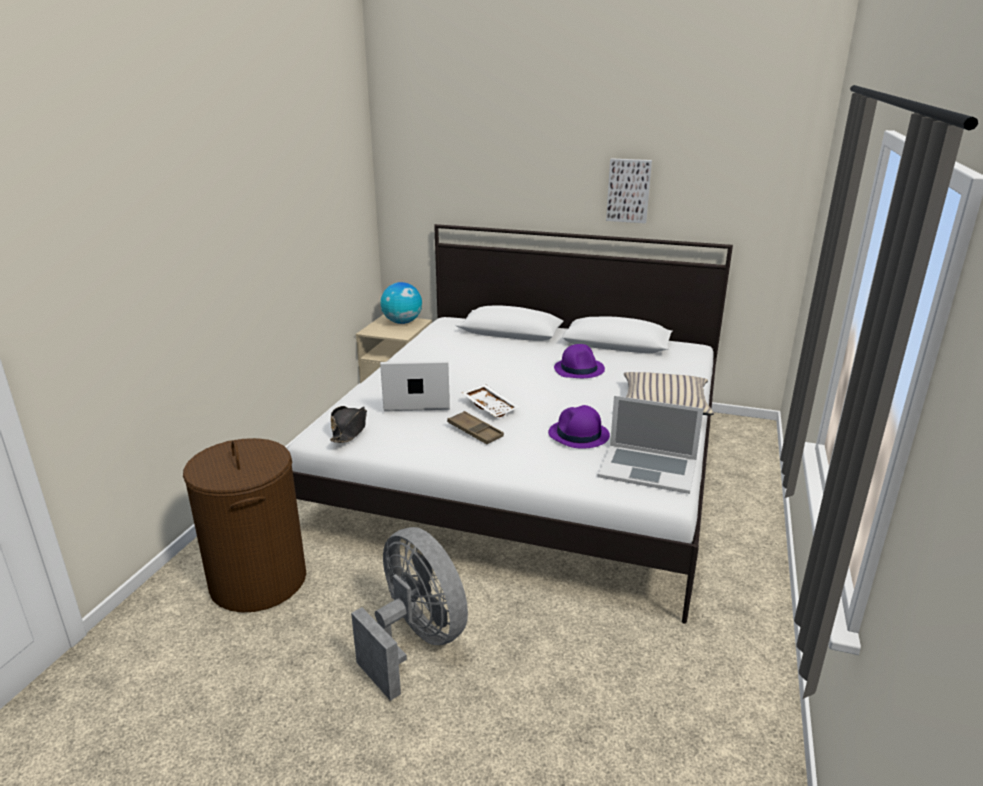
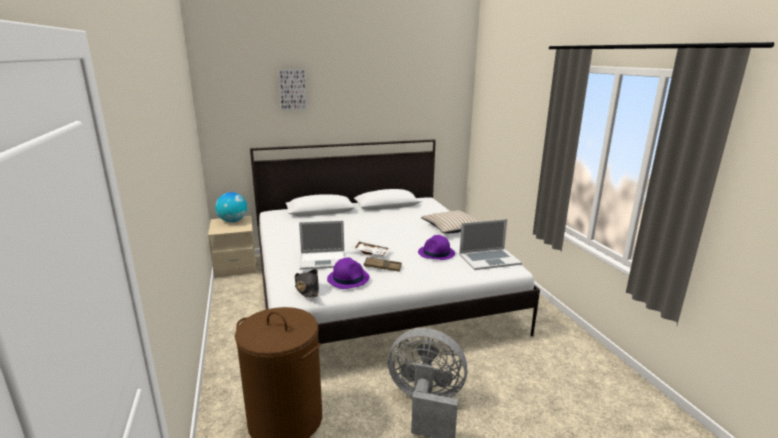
camera: 35 degrees left, 5 degrees down
(416, 400) = (324, 260): laptop -> laptop turned 150 degrees counterclockwise
(579, 369) = (388, 221): purple hat -> purple hat (348, 278)
(628, 190) = (377, 114): picture -> picture (292, 89)

